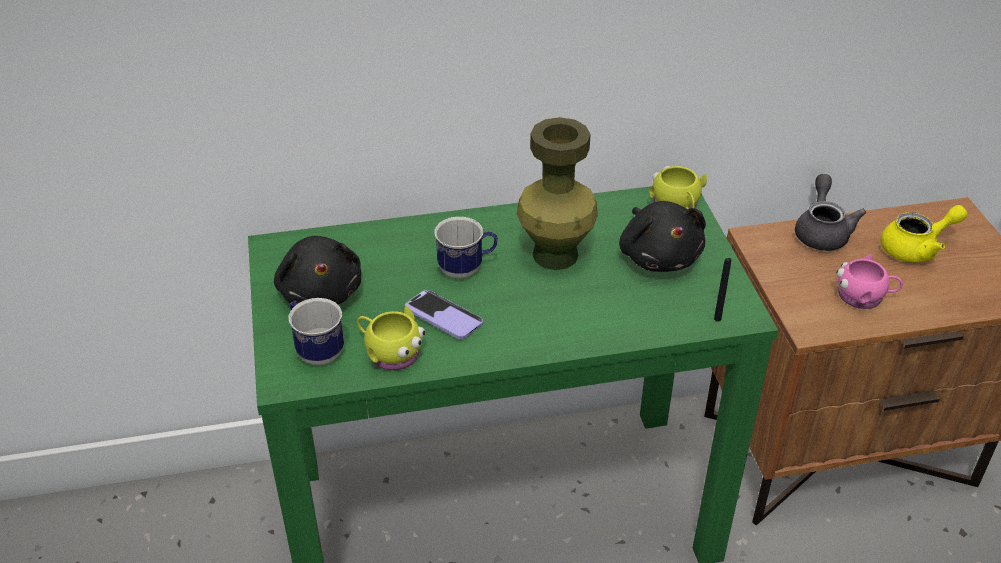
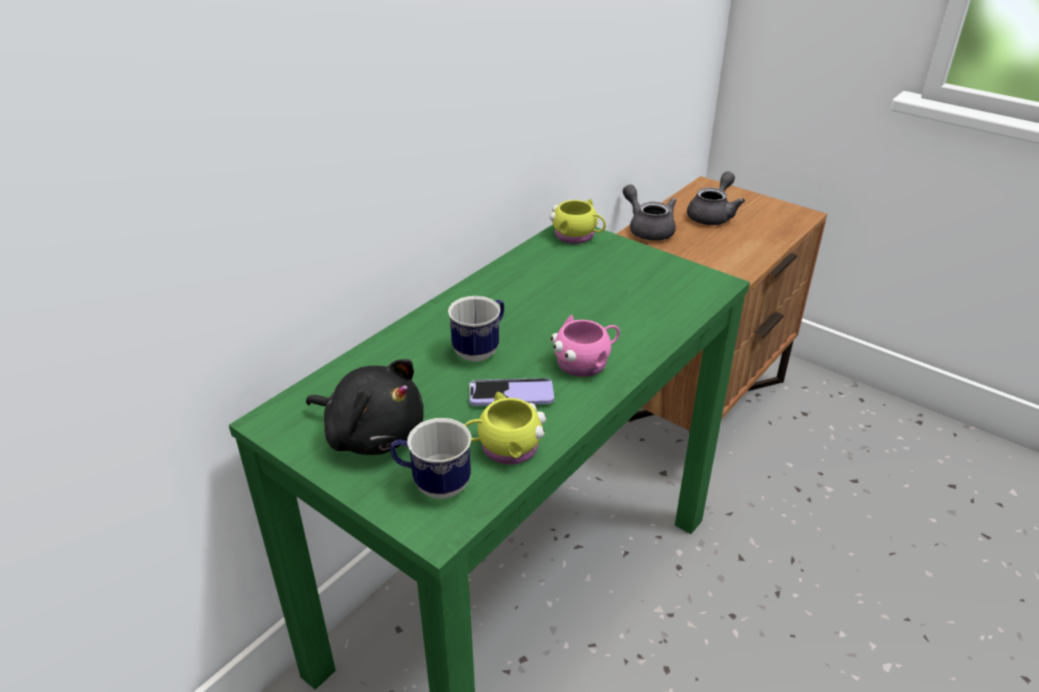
camera: 40 degrees left, 5 degrees down
(554, 255) = (536, 307): green vase -> none
(659, 256) = (611, 272): black plush toy -> none
(717, 319) = (706, 293): black candle -> none
(864, 296) = (723, 256): pink mug -> pink mug (586, 362)
(916, 248) = (713, 215): yellow teapot -> grey teapot

